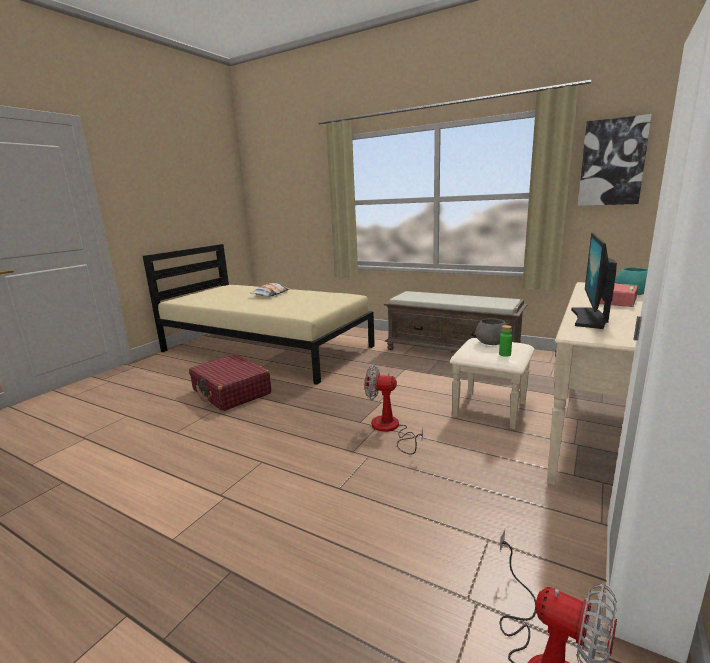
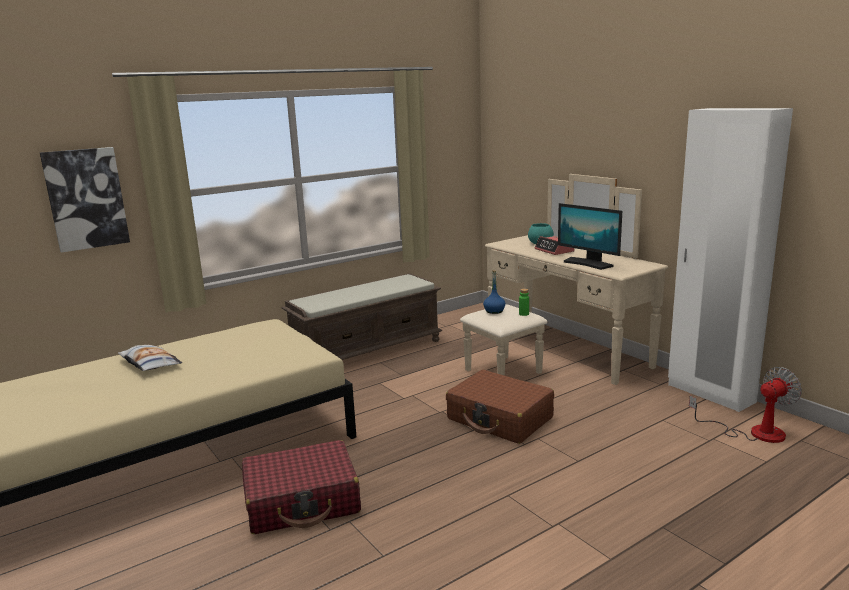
camera: 65 degrees left, 0 degrees up
(390, 429) = (500, 419): fan -> brown suitcase
(492, 343) = (494, 311): grey bowl -> blue bottle
(612, 162) = (445, 137): picture -> picture (86, 199)

